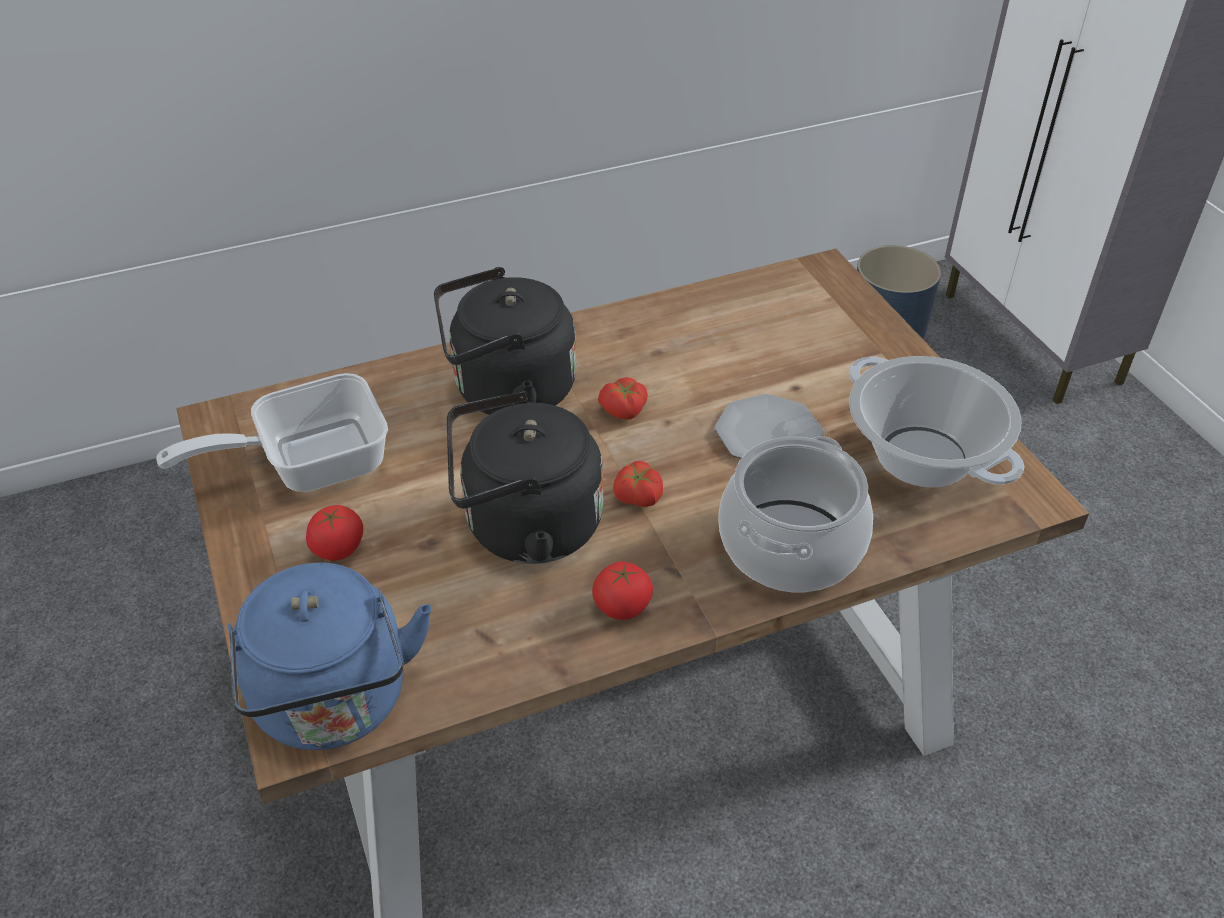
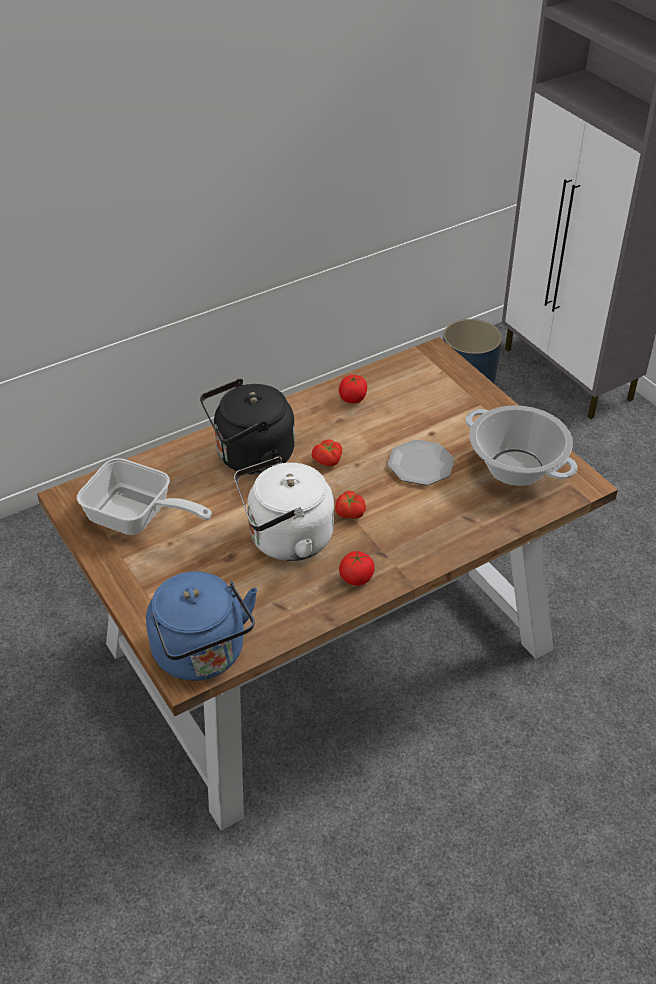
camera: 10 degrees left, 0 degrees up
(308, 464) = (137, 518): frying pan -> frying pan turned 120 degrees counterclockwise
(338, 548) = (174, 567): tomato -> tomato (352, 398)
(524, 527) = (285, 540): black kettle -> white kettle
(791, 547) = (448, 531): cooking pot -> none

